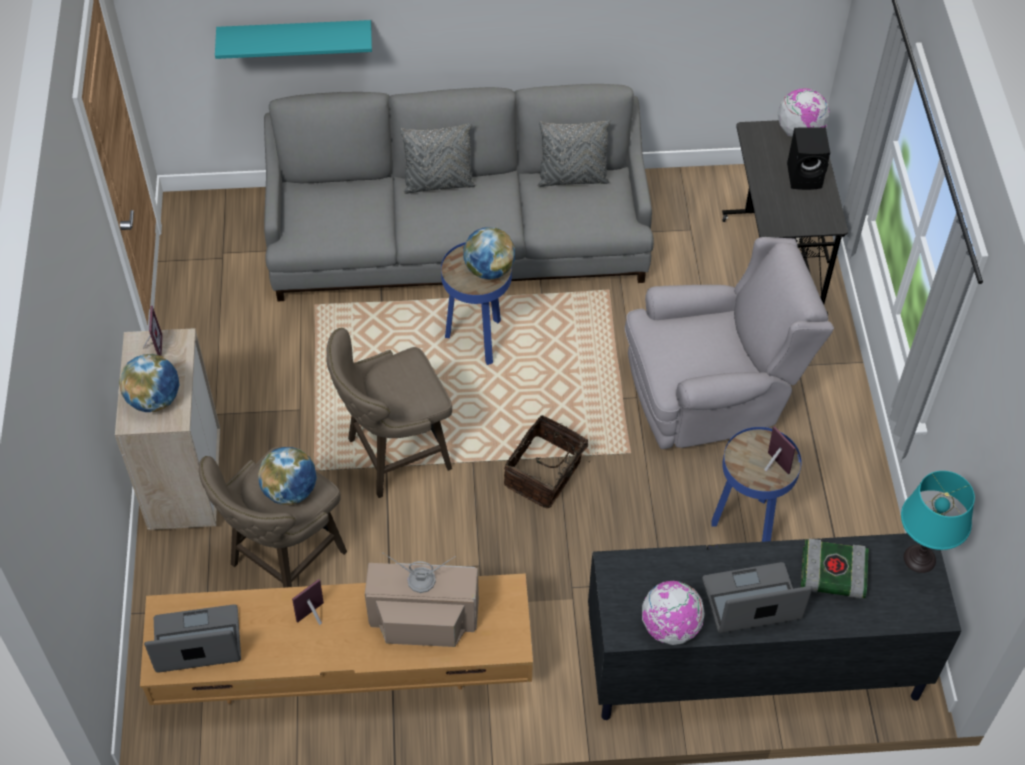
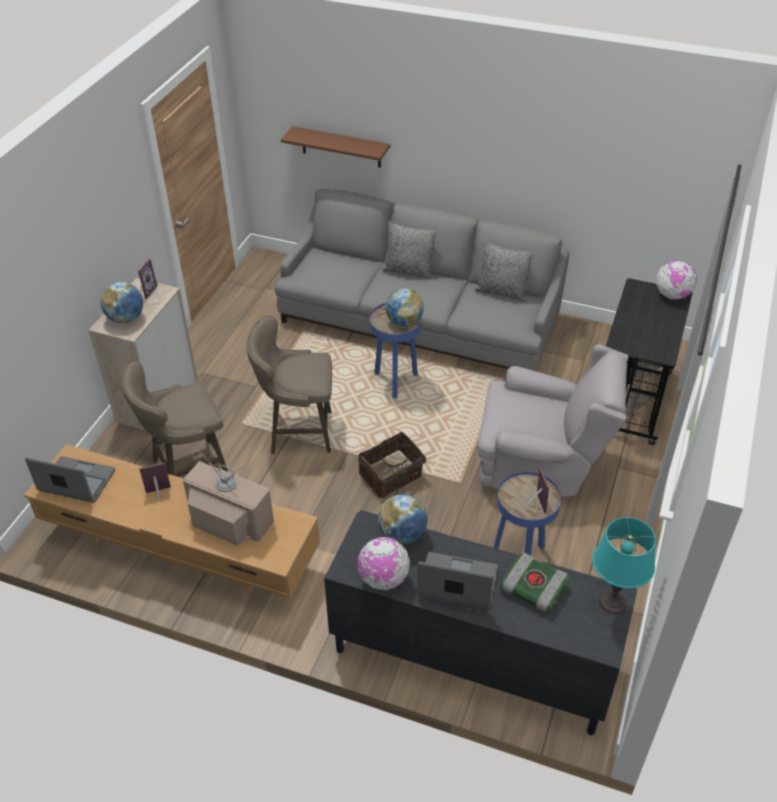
camera: 25 degrees right, 10 degrees down
(290, 491) = (187, 408): globe -> globe (402, 534)
(295, 38) = (341, 147): turquoise shelf -> brown shelf
(806, 176) = (661, 322): black speaker -> none

